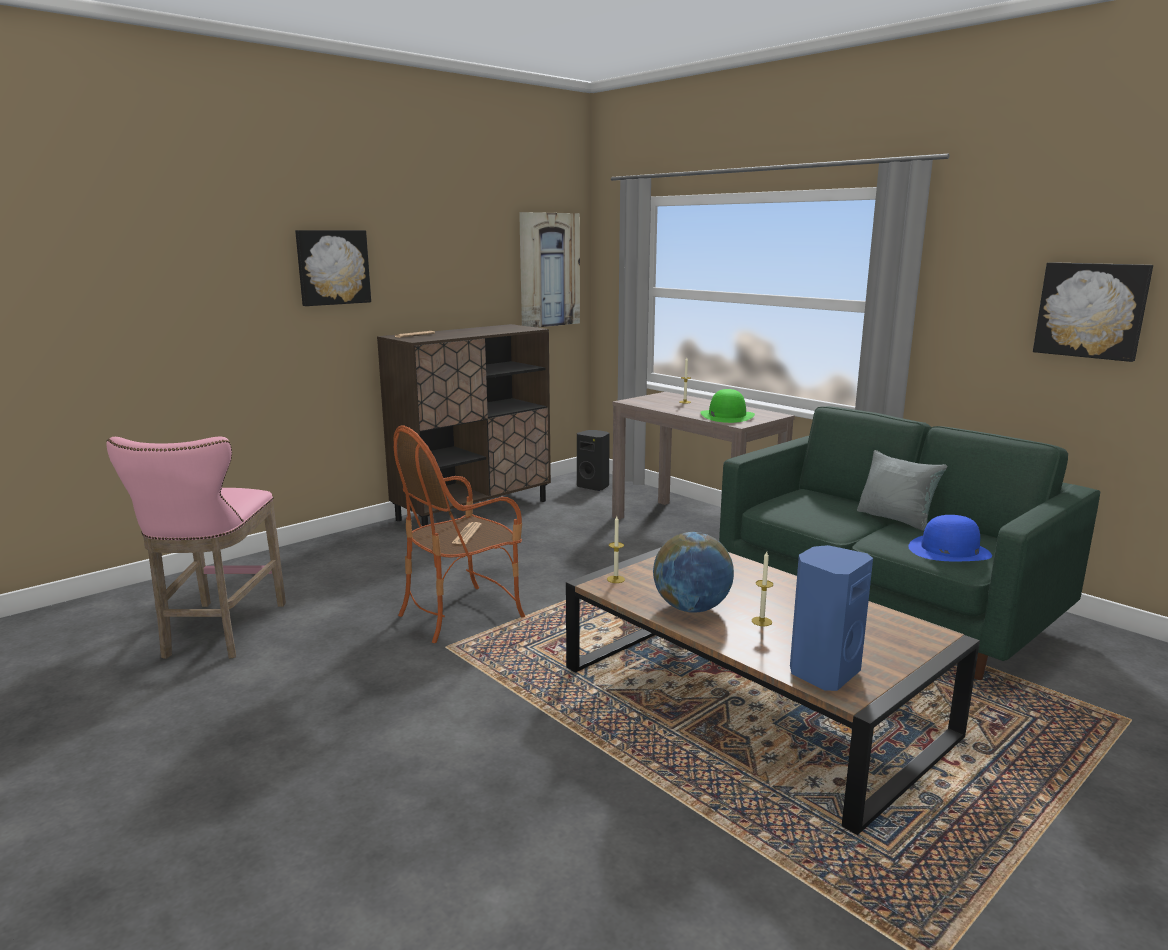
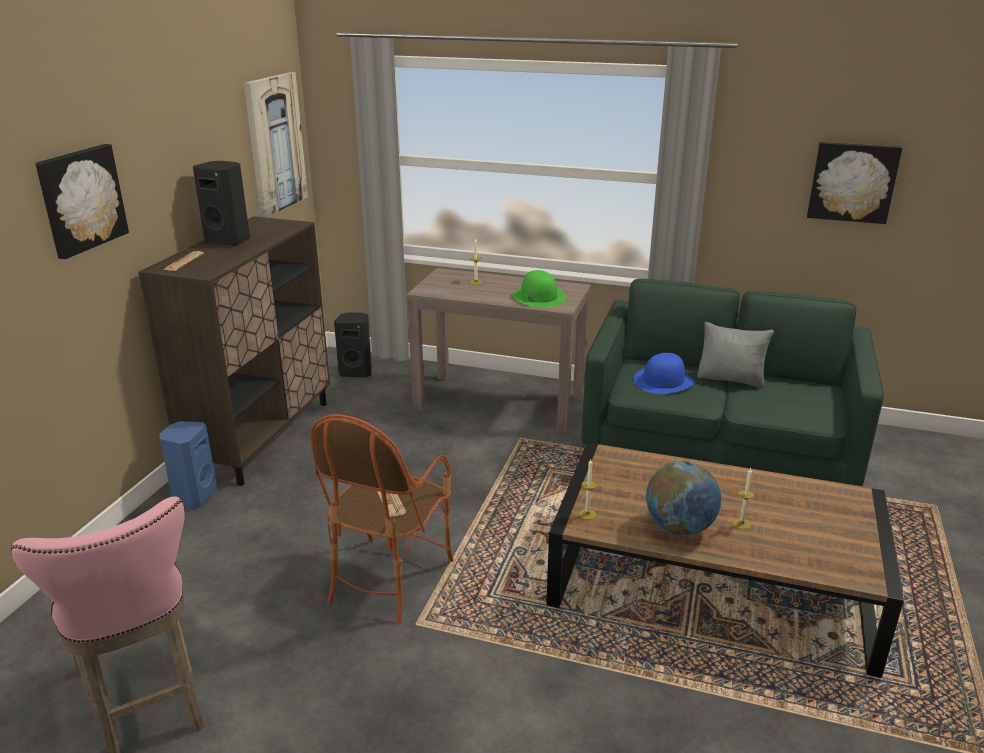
camera: 30 degrees left, 10 degrees up
(467, 330) = (229, 240): none -> black speaker
(822, 672) = (831, 562): blue speaker -> blue speaker (193, 497)
(949, 551) = (799, 406): blue hat -> blue hat (663, 381)

